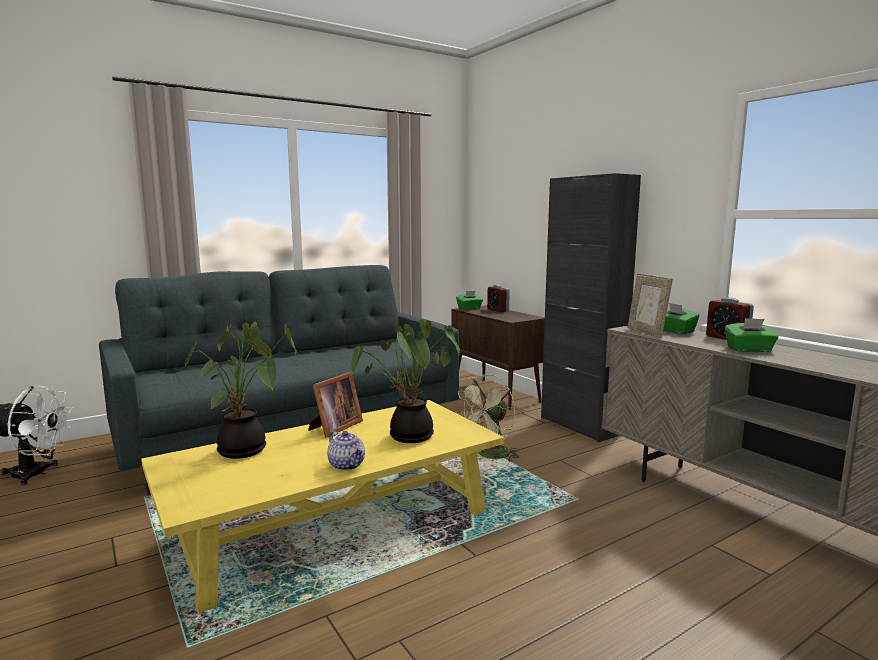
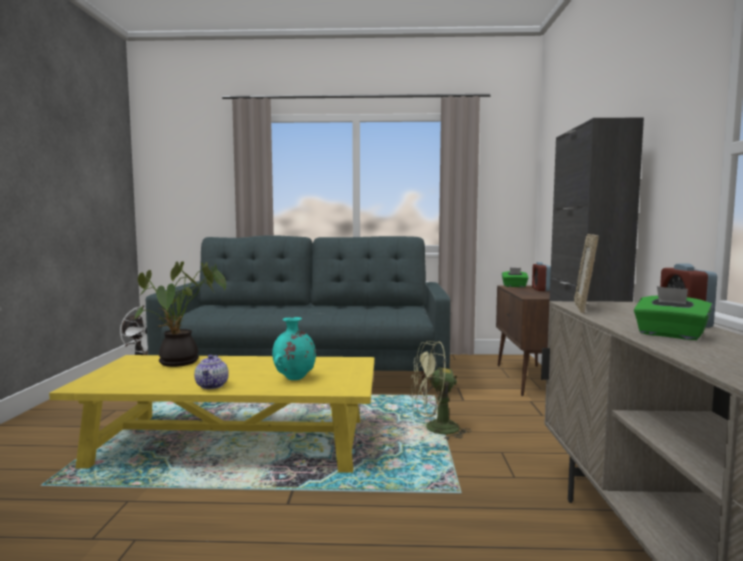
camera: 35 degrees right, 5 degrees down
(334, 428) = (261, 361): picture frame -> none
(408, 437) = (294, 378): potted plant -> turquoise vase
(675, 331) = (631, 310): green tissue box -> none

